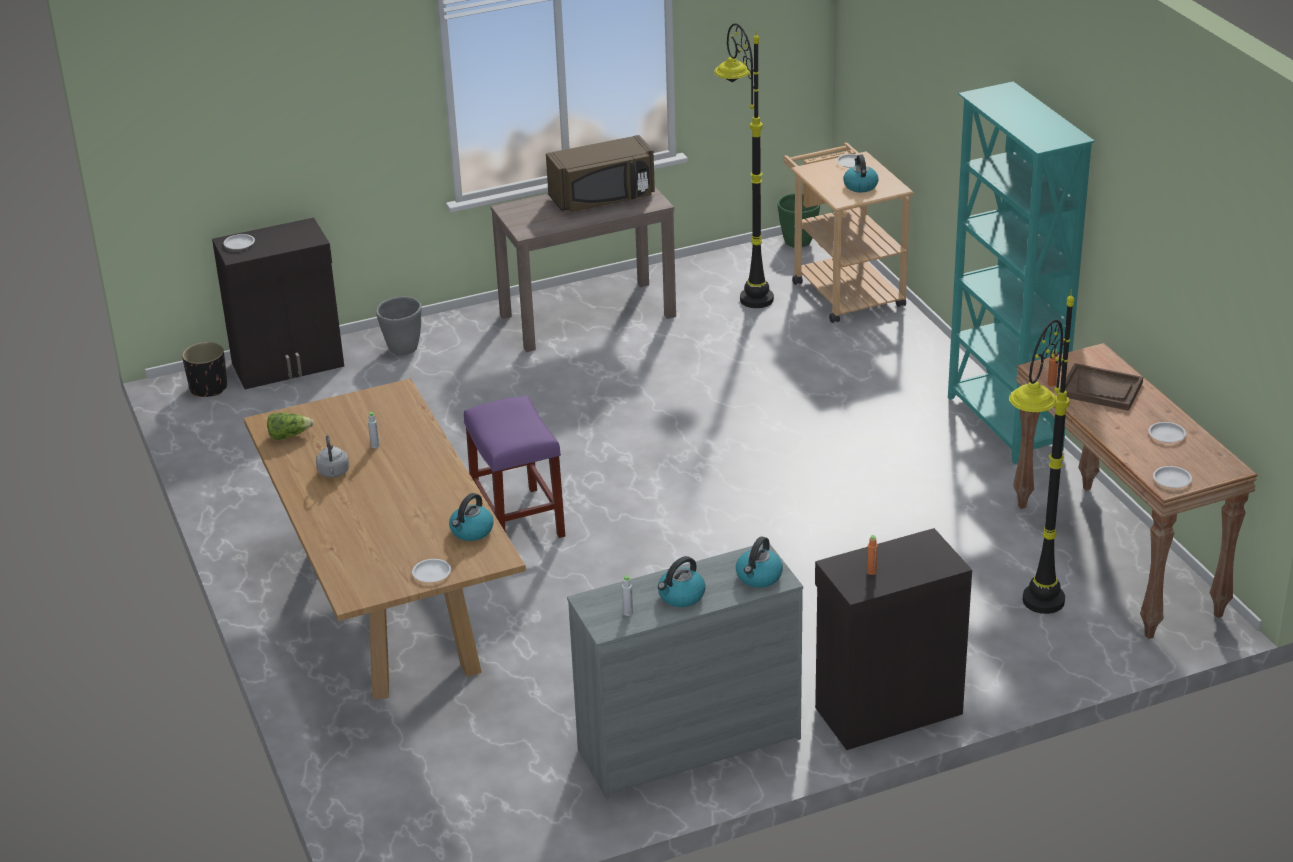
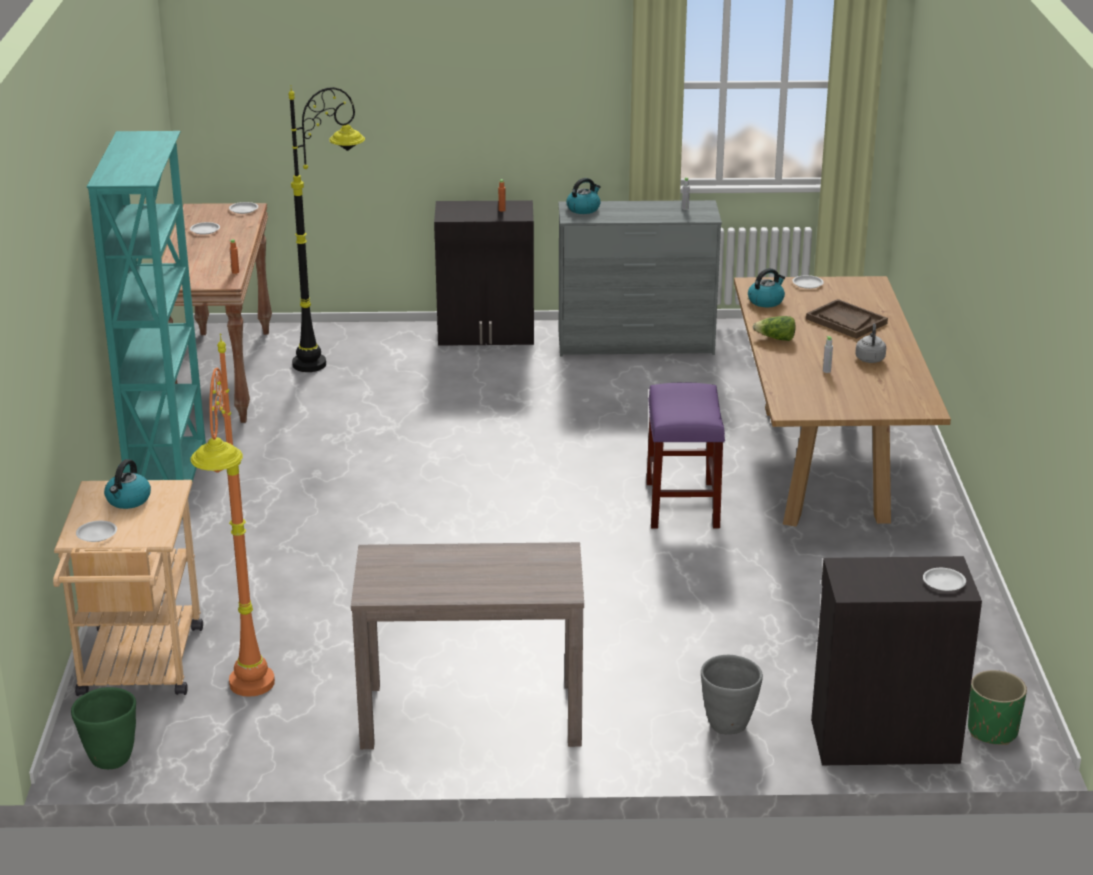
camera: 160 degrees left, 5 degrees down
(209, 388) = (992, 731): black planter -> green planter
(289, 435) = (906, 394): lettuce -> lettuce (775, 339)
(603, 198) = (433, 577): brown microwave -> none
(681, 596) = (643, 209): kettle -> none
(744, 286) = (247, 706): black floor lamp -> orange floor lamp
(1101, 389) = (204, 262): brown tray -> brown tray (846, 321)

